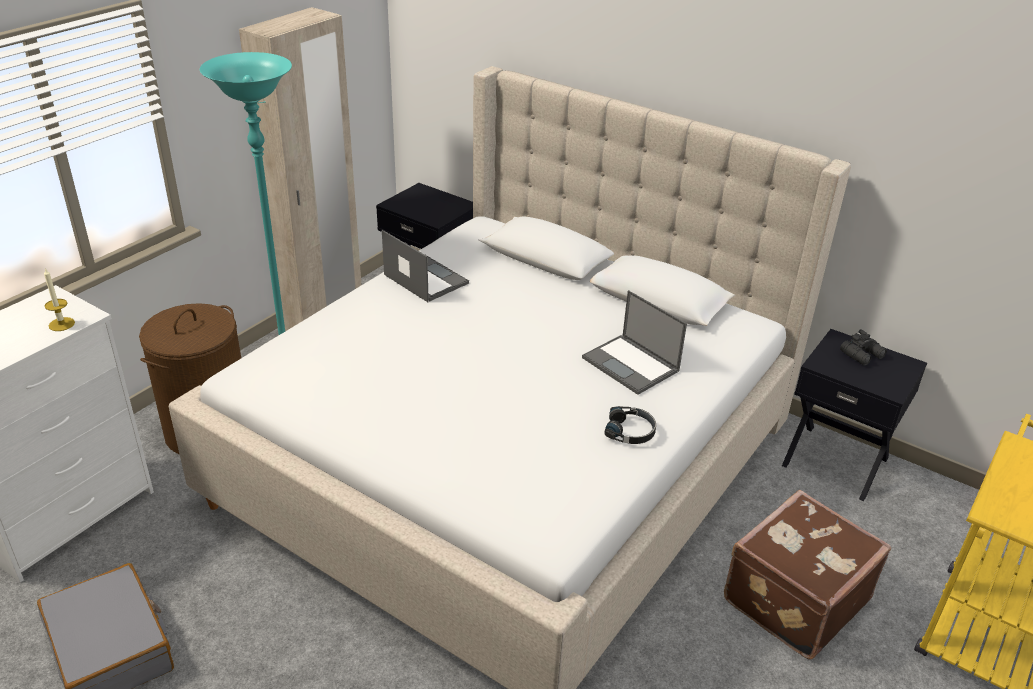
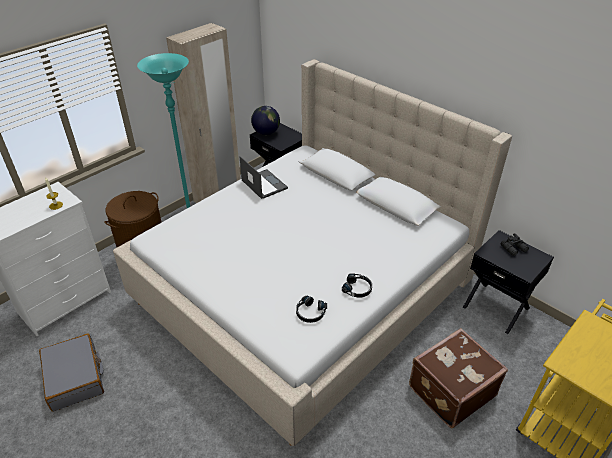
camera: 10 degrees right, 5 degrees up
(405, 201) = (266, 133): none -> globe
(559, 476) = (310, 313): none -> black headphones
(631, 365) = (369, 246): laptop -> none

